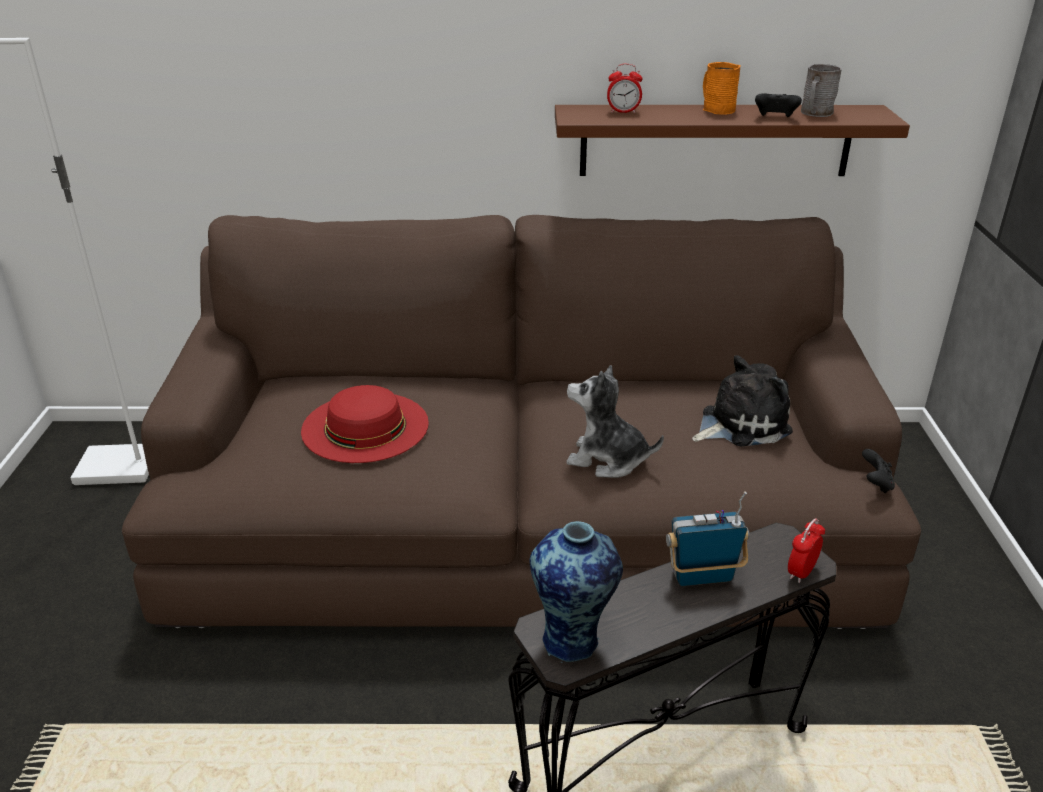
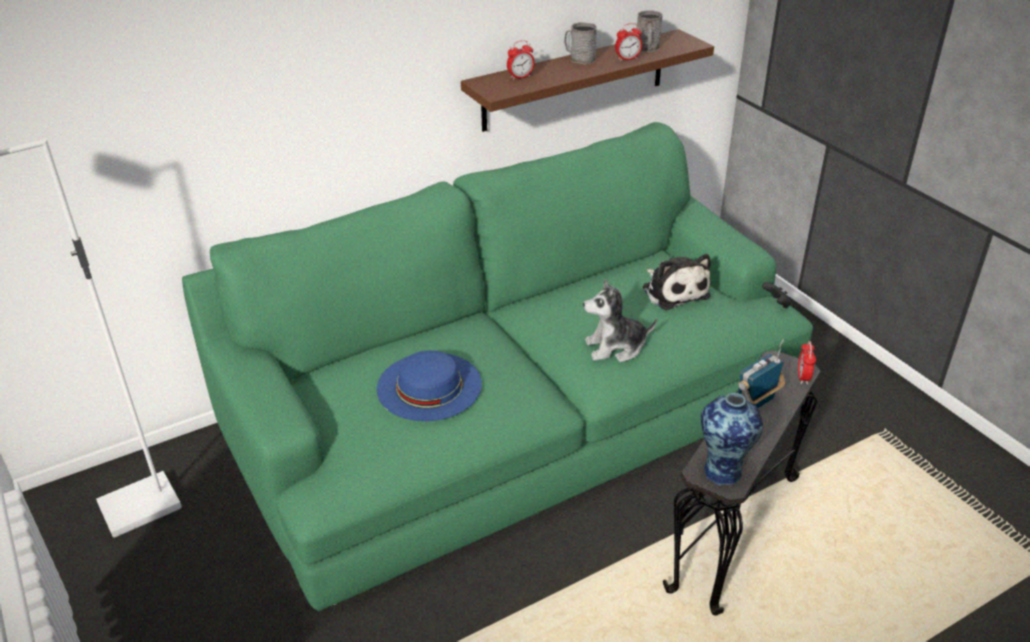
camera: 30 degrees left, 5 degrees up
(365, 426) = (429, 386): red hat -> blue hat
(521, 517) = (516, 414): brown sofa -> green sofa
(715, 109) = (579, 59): orange mug -> grey mug
(740, 424) = (674, 291): plush toy -> plush toy turned 120 degrees clockwise
(775, 118) = (627, 59): black game controller -> alarm clock

